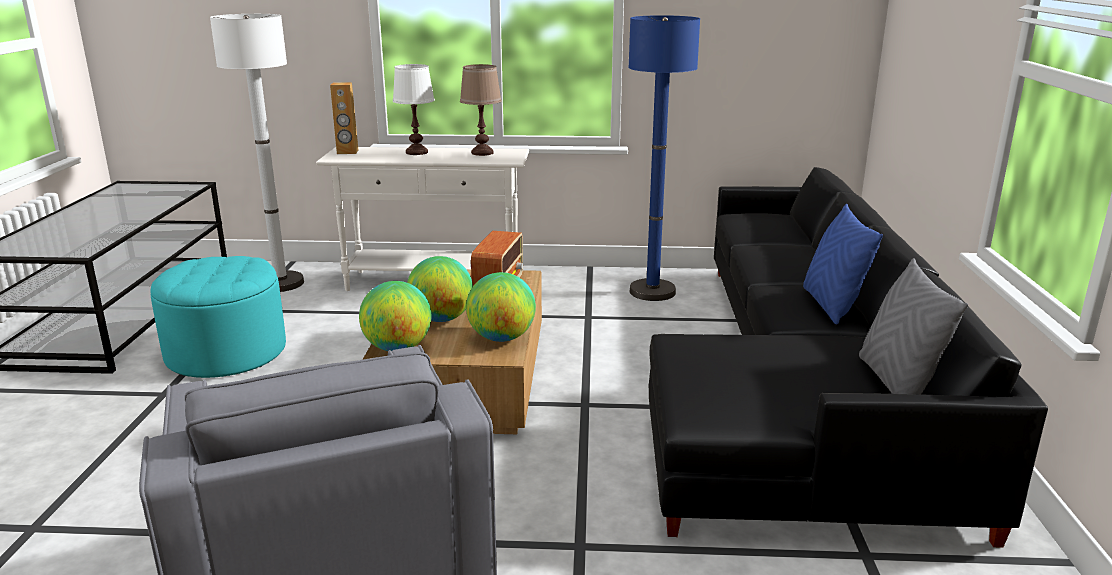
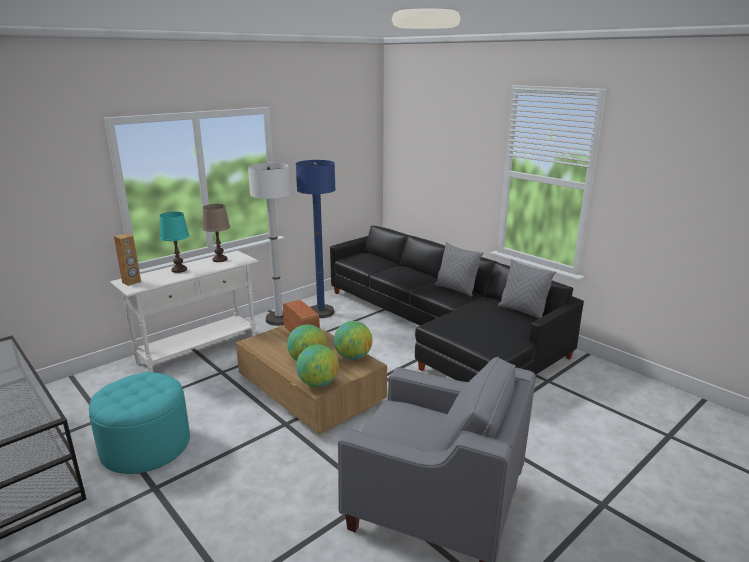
camera: 45 degrees left, 0 degrees up
(280, 283) = (93, 392): white floor lamp -> white floor lamp (279, 319)
(416, 152) = (179, 270): white table lamp -> turquoise table lamp
(831, 306) = (456, 289): blue pillow -> grey pillow

